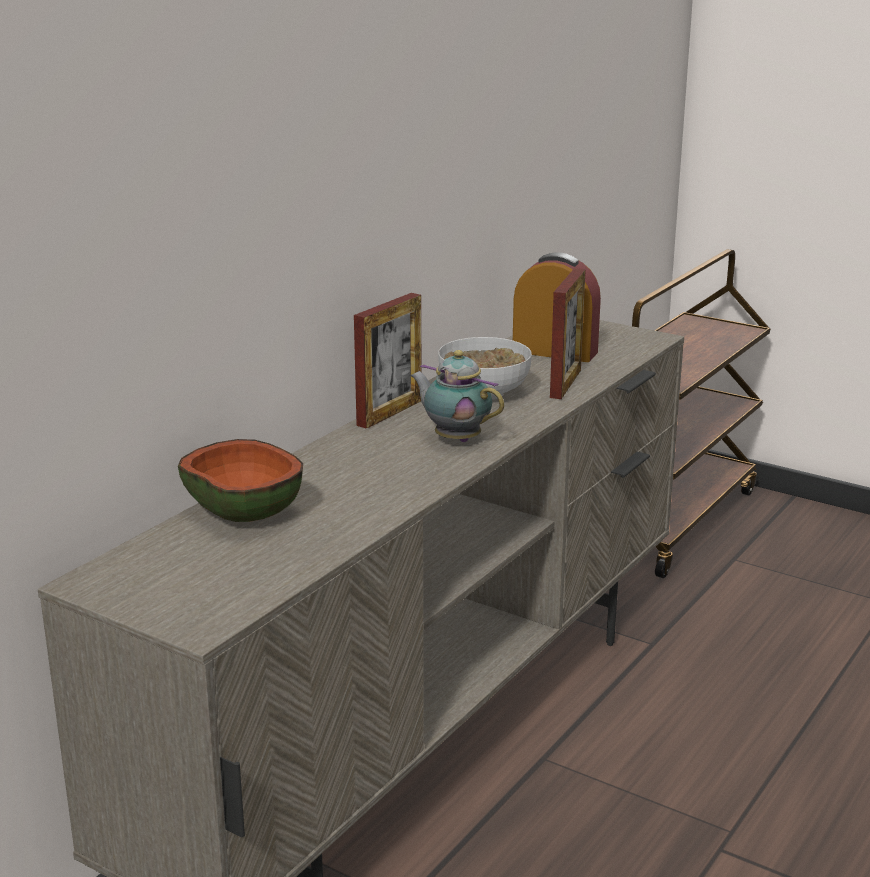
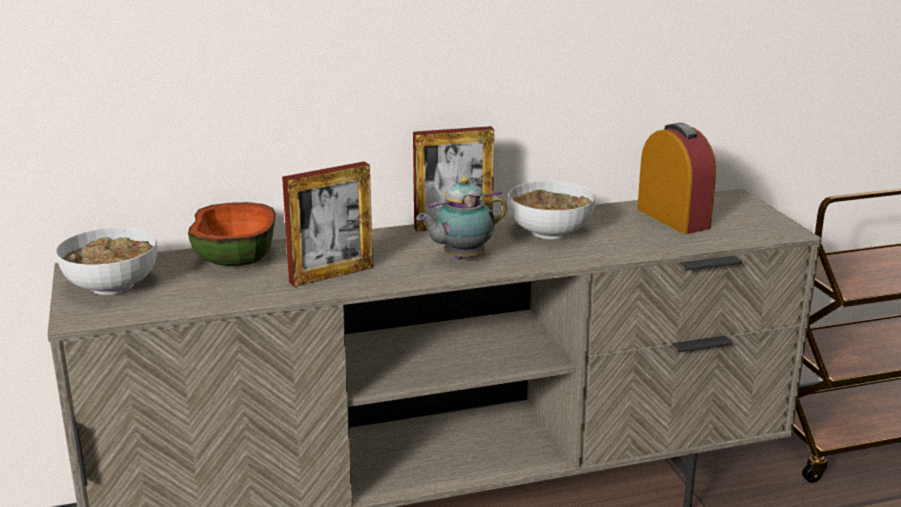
camera: 40 degrees right, 0 degrees up
(167, 584) = (112, 286): none -> bowl
(455, 439) = (461, 258): teapot -> teapot turned 105 degrees counterclockwise
(565, 383) = (629, 244): picture frame -> picture frame (331, 275)

